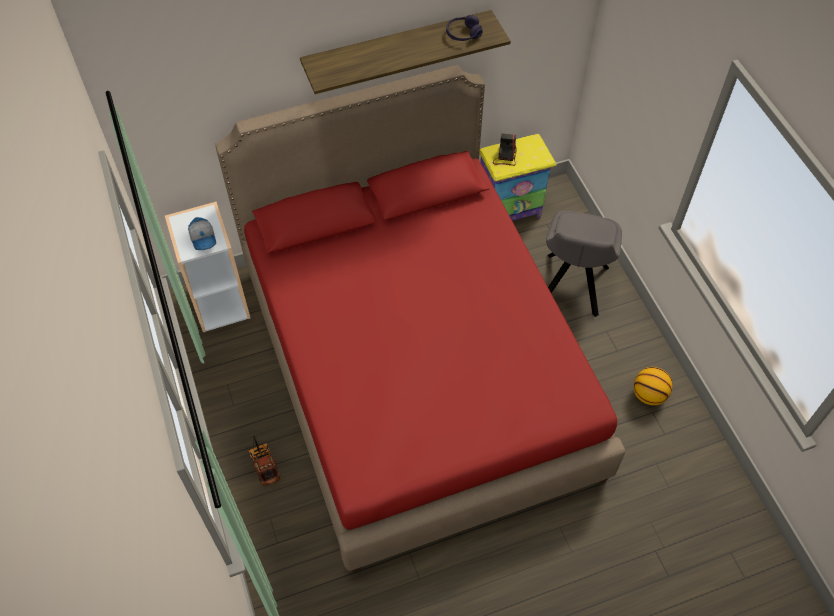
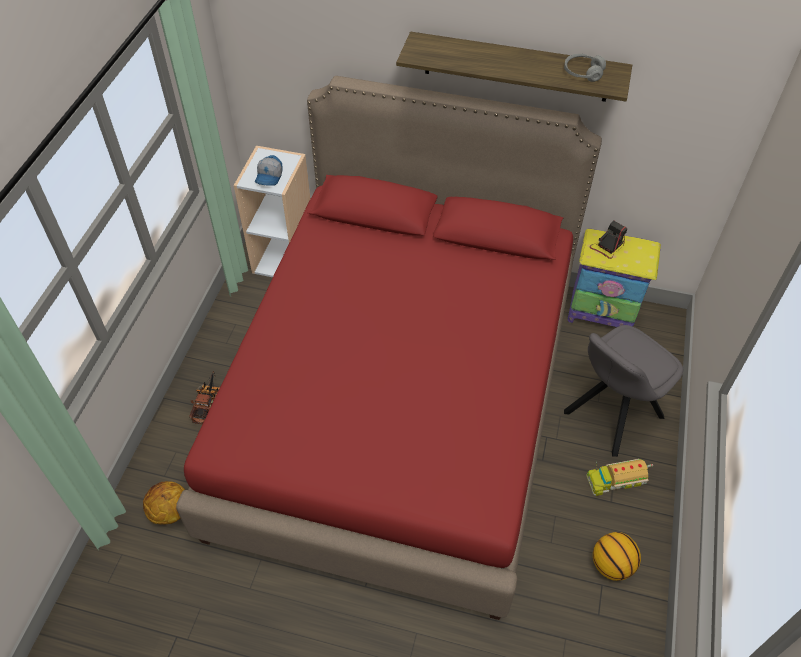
camera: 35 degrees right, 5 degrees down
(308, 566) = (170, 512): none -> basketball
(463, 34) = (583, 73): purple headphones -> grey headphones
(609, 332) = (616, 479): none -> toy truck

